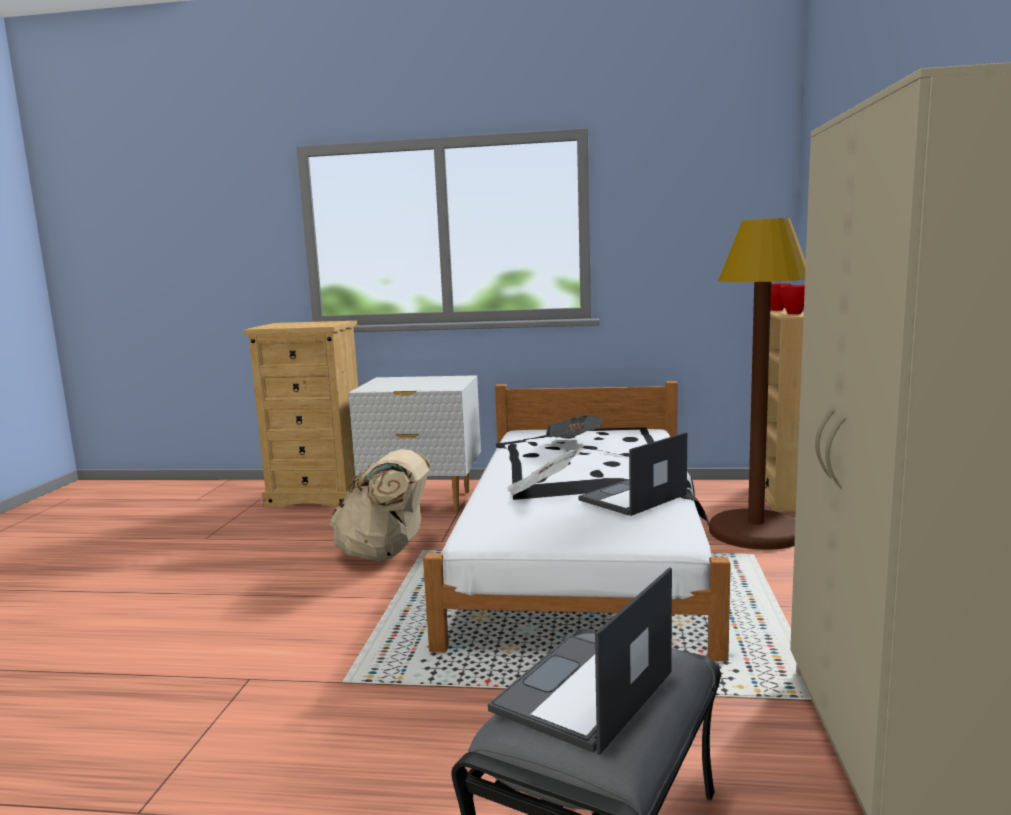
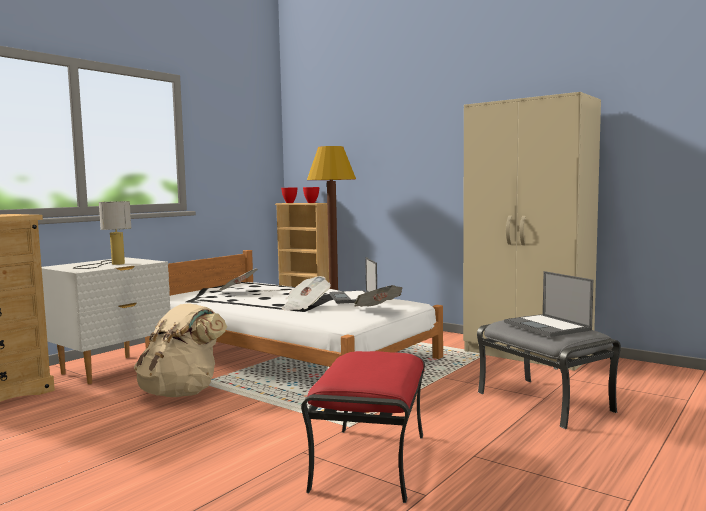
camera: 60 degrees left, 5 degrees down
(233, 736) = (371, 462): none -> red ottoman
(415, 384) = (109, 264): none -> table lamp
(577, 532) = (378, 310): none -> newspaper

